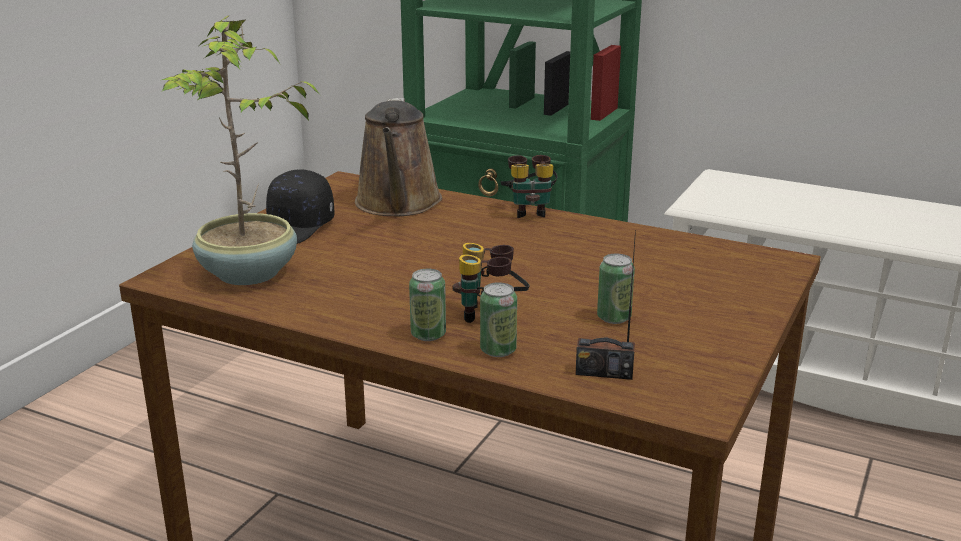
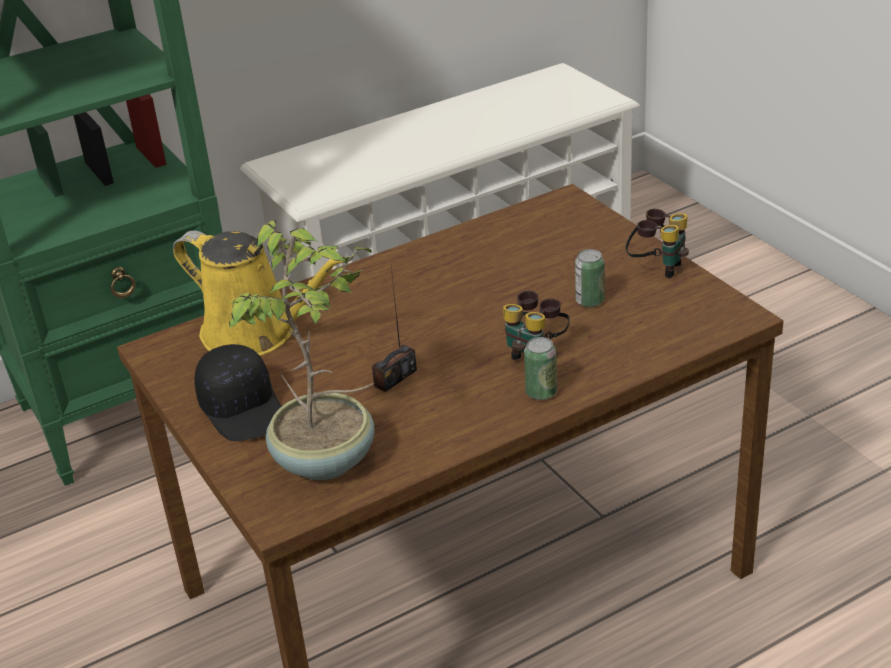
camera: 55 degrees left, 10 degrees up
(398, 204) = (256, 334): brown watering can -> yellow watering can
(498, 350) = (595, 368): can -> none
(529, 211) = (354, 271): binoculars -> binoculars (657, 267)
(604, 372) = (664, 333): radio -> radio (395, 378)

